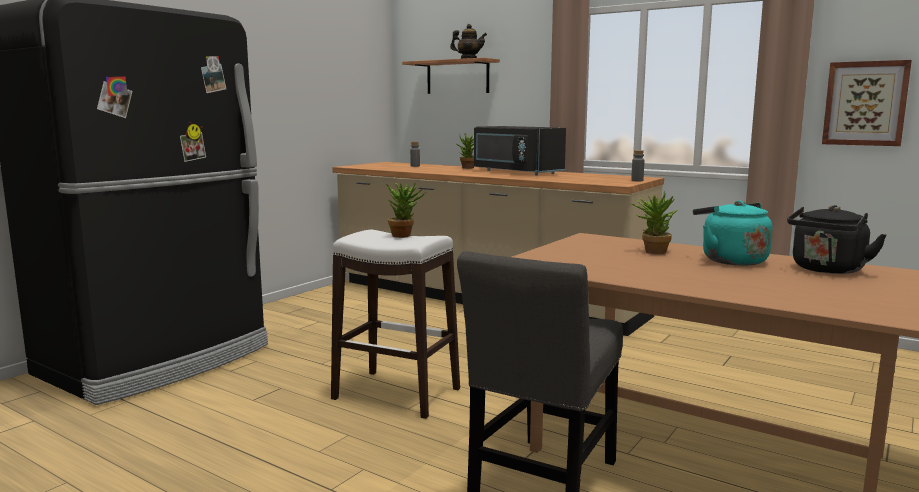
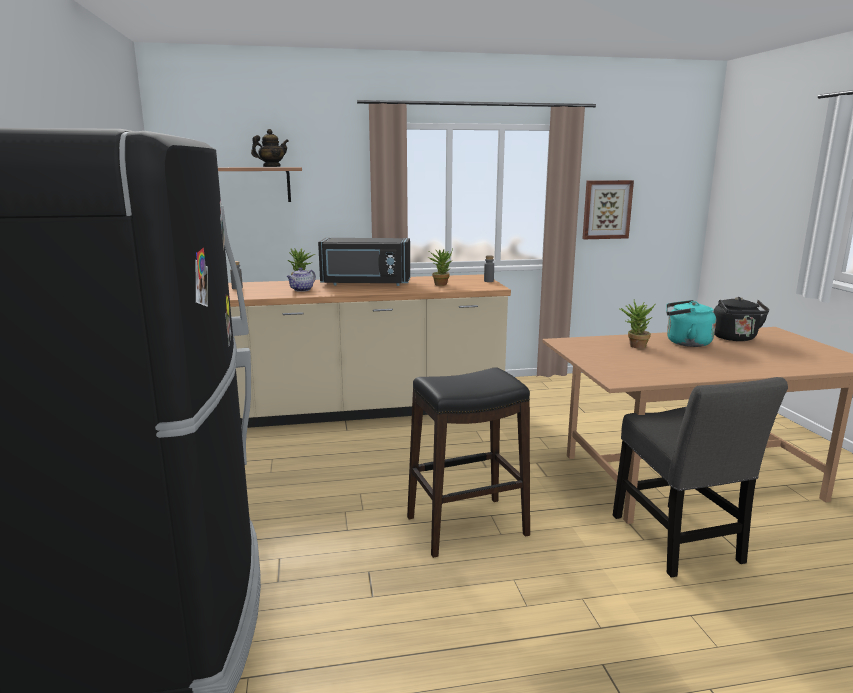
camera: 45 degrees left, 5 degrees up
(396, 394) = (466, 526): white stool -> black stool
(405, 235) = (470, 376): potted plant -> potted plant (441, 284)
(450, 170) = (302, 290): none -> teapot

